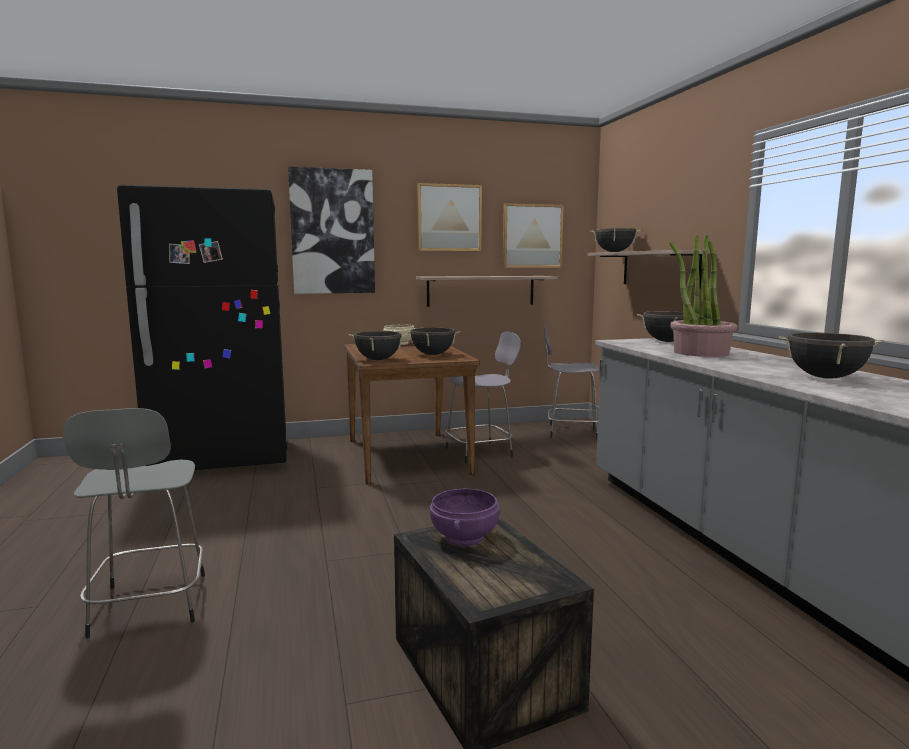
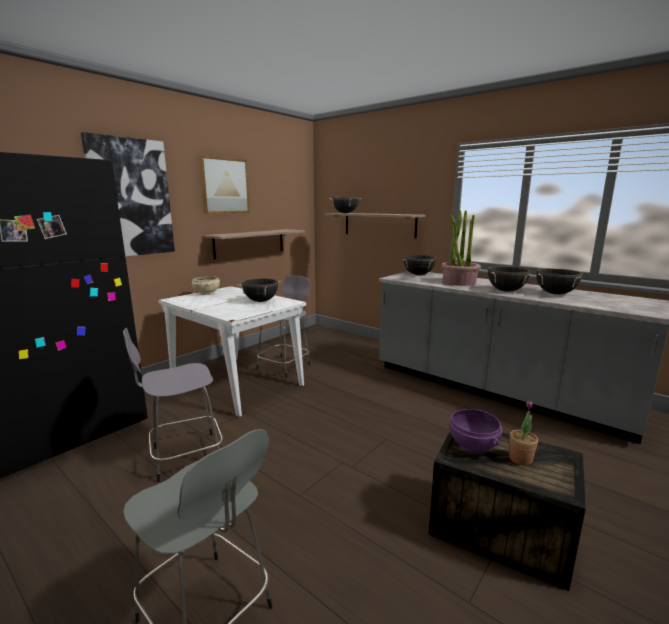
camera: 35 degrees left, 5 degrees up
(378, 360) = (231, 313): black cooking pot -> black cooking pot (506, 291)
(407, 456) = (237, 383): brown dining table -> white dining table
(493, 564) = (520, 459): none -> potted plant
(532, 236) = (279, 200): picture -> none
(570, 432) = (319, 337): grey stool -> grey stool (184, 456)

